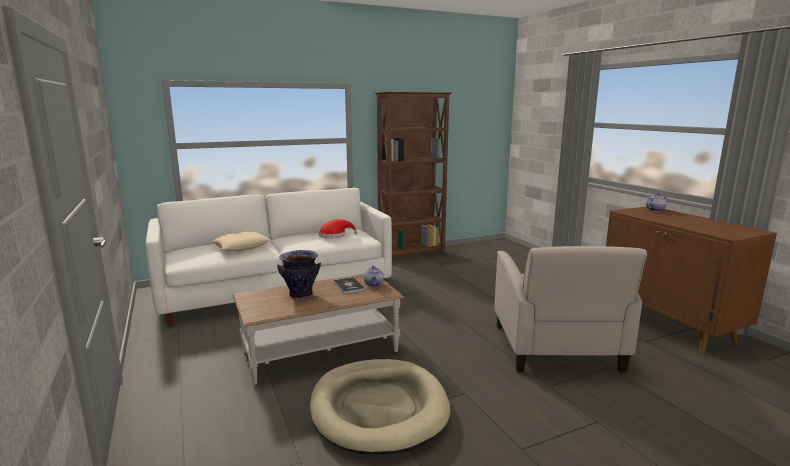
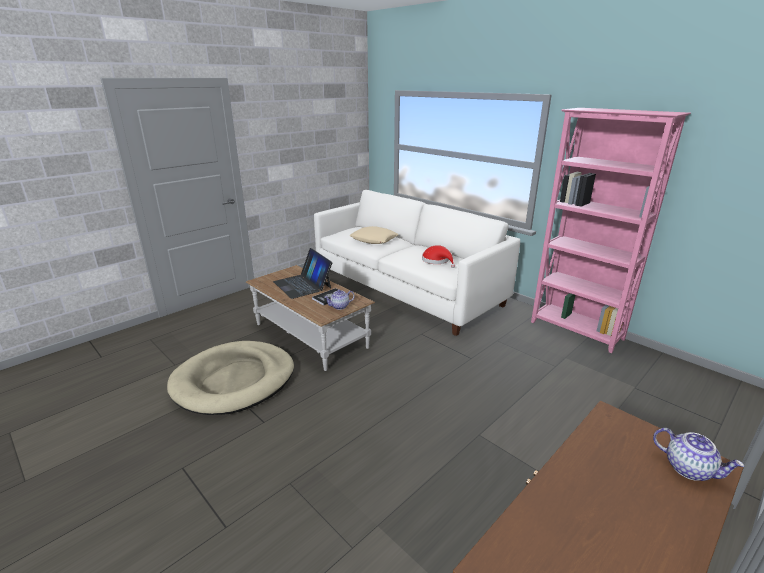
camera: 70 degrees right, 10 degrees up
(301, 294) = (302, 284): vase -> laptop
(412, 255) = (576, 331): brown bookcase -> pink bookcase
(556, 348) = (382, 486): beige armchair -> none

